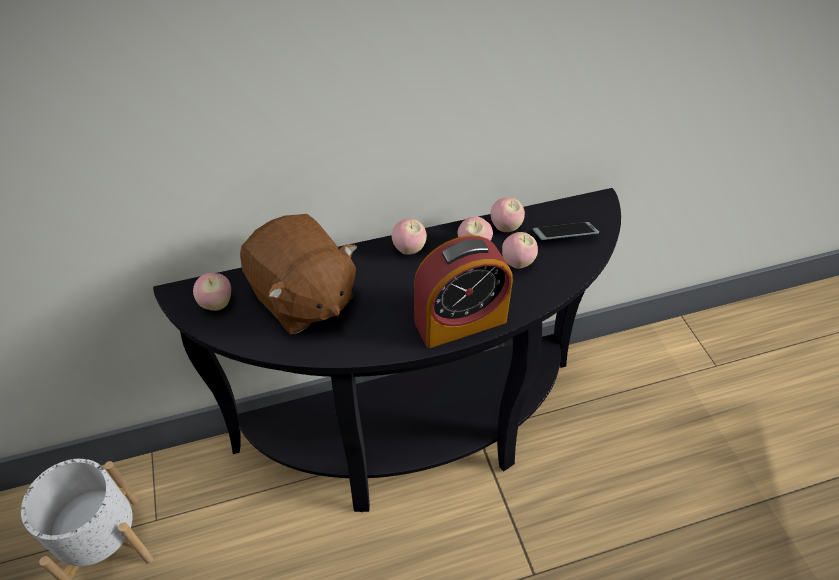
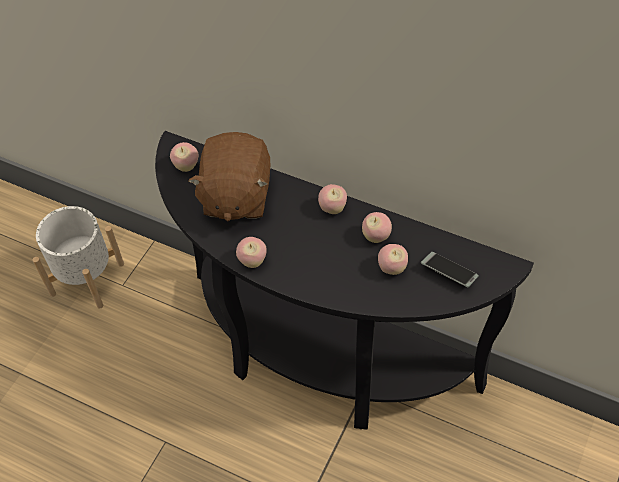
camera: 45 degrees right, 5 degrees up
(460, 321) = (310, 279): alarm clock -> none
(505, 227) = (414, 238): apple -> apple (252, 261)

